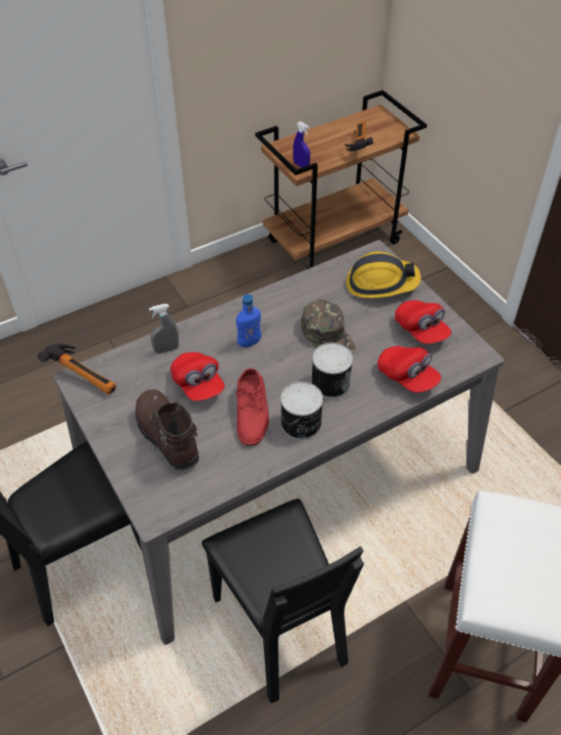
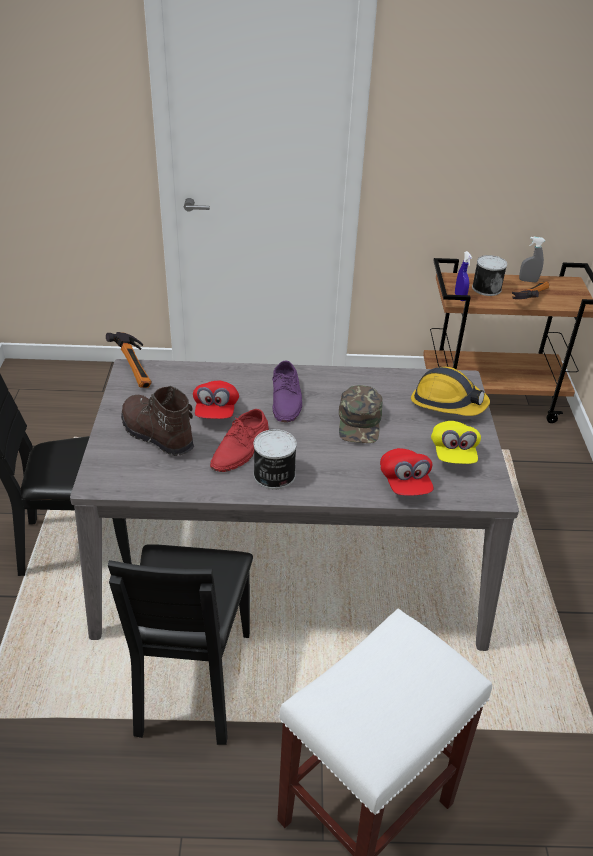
camera: 30 degrees right, 10 degrees down
(166, 349) = (215, 377): grey spray bottle -> grey spray bottle (528, 281)
(166, 437) = (156, 435): brown boot -> brown boot turned 45 degrees counterclockwise
(249, 342) = (286, 399): blue bottle -> purple shoe
(329, 382) = (328, 456): can -> can (486, 288)
(421, 330) = (453, 453): red cap -> yellow cap

